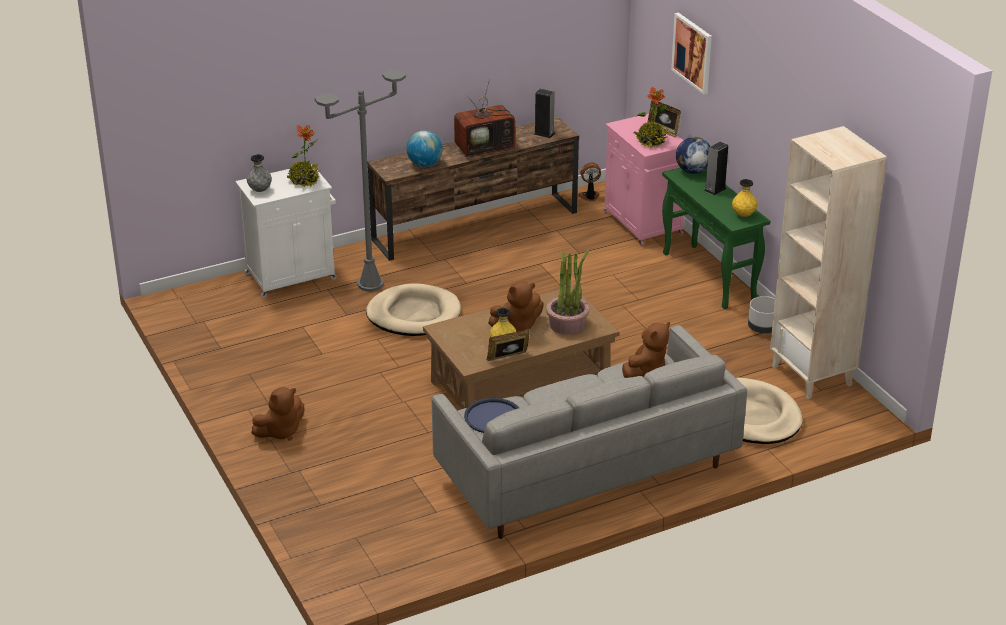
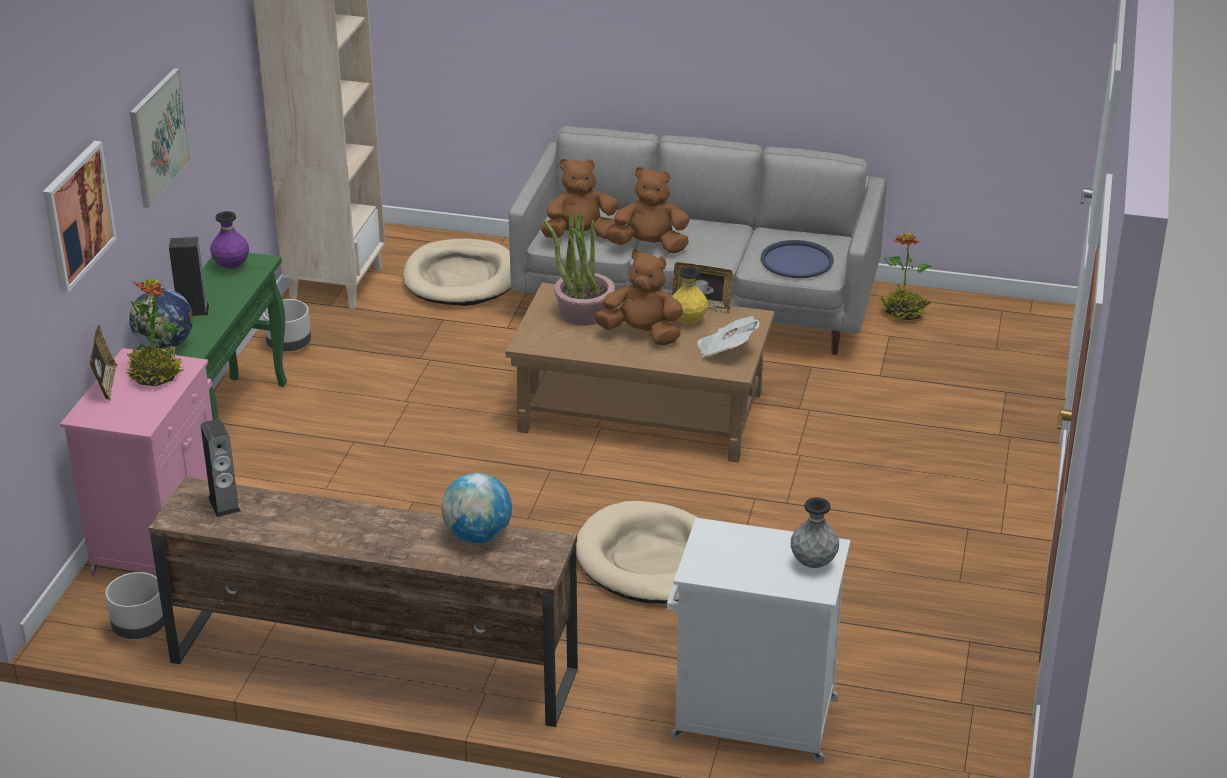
camera: 140 degrees left, 0 degrees up
(280, 432) = (983, 486): brown plush toy -> brown plush toy (649, 246)
(304, 181) = (725, 549): potted plant -> potted plant (903, 313)
(370, 284) = (653, 641): grey floor lamp -> none
(459, 338) = (726, 350): none -> newspaper
(485, 147) = (346, 522): television -> none
(589, 197) = (140, 627): fan -> grey planter
(743, 215) = (231, 266): yellow vase -> purple vase
(752, 99) = (158, 137): none -> picture

